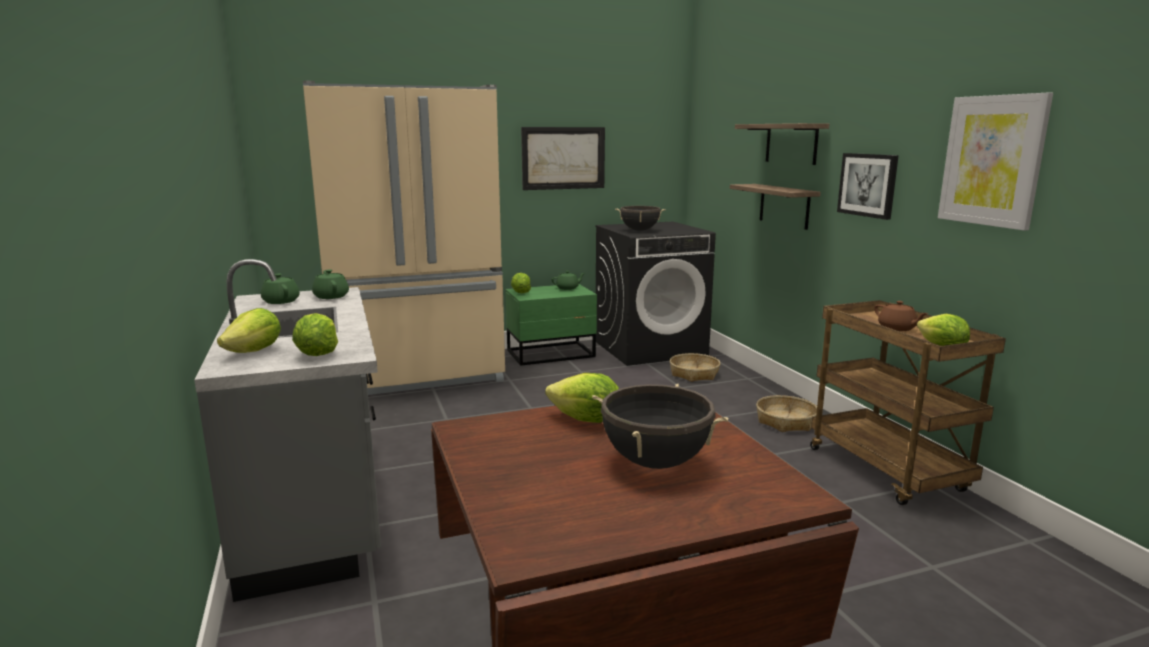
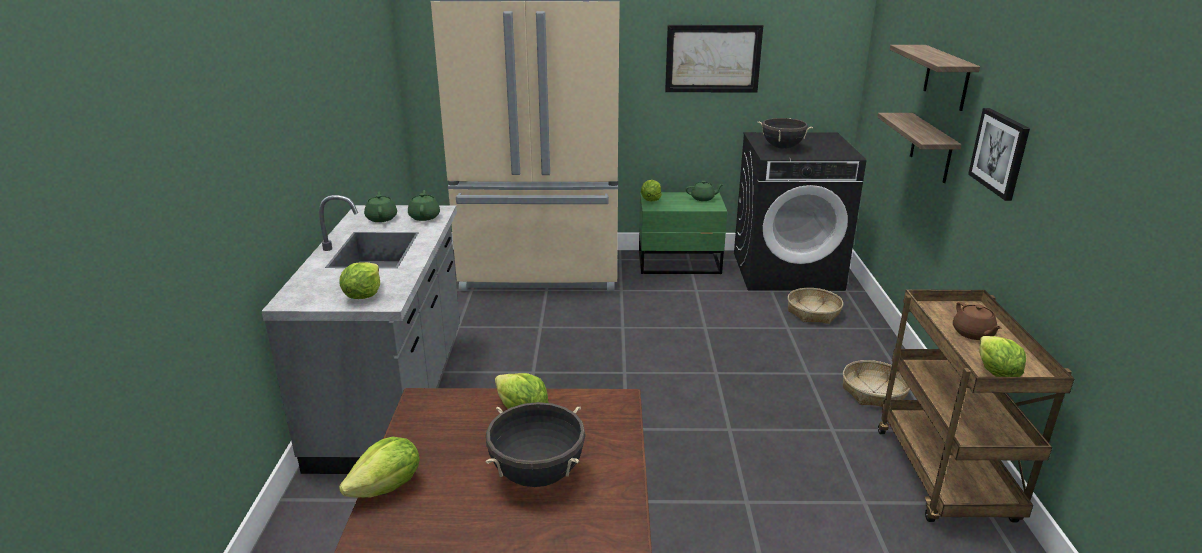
camera: 20 degrees right, 10 degrees up
(255, 351) = (321, 284): lettuce -> lettuce (387, 488)
(992, 161) = (1106, 168): picture -> none

